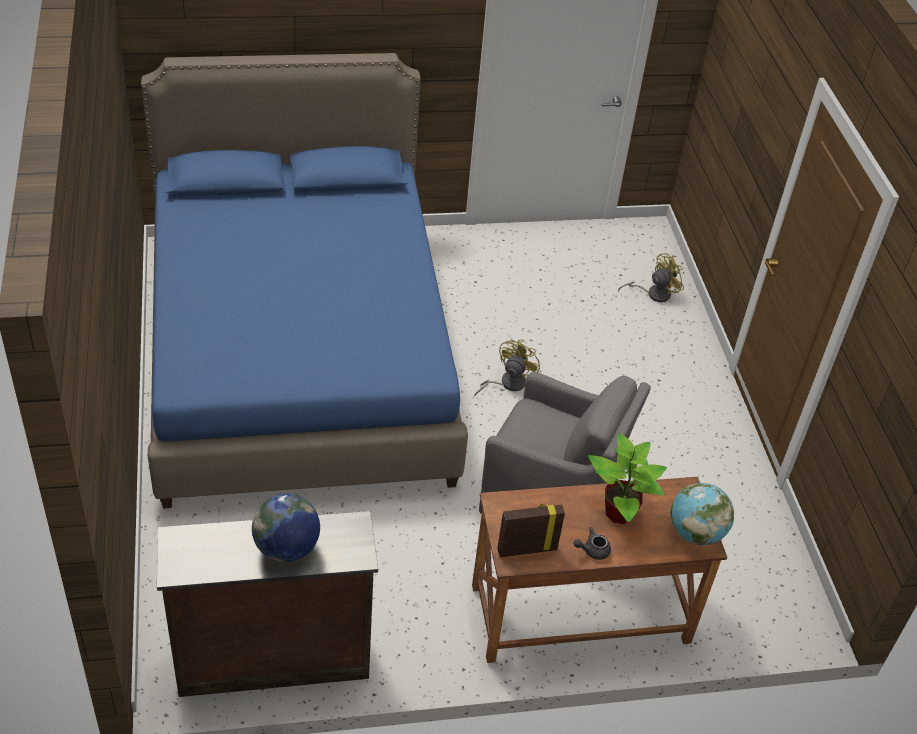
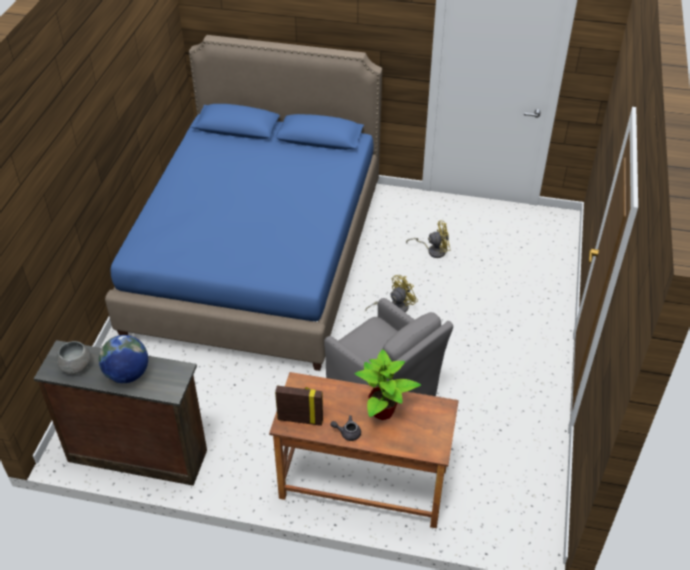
camera: 25 degrees right, 0 degrees up
(207, 555) = (75, 366): none -> grey bowl
(653, 294) = (540, 266): yellow fan -> yellow fan (433, 250)
(695, 533) = (433, 441): globe -> none

